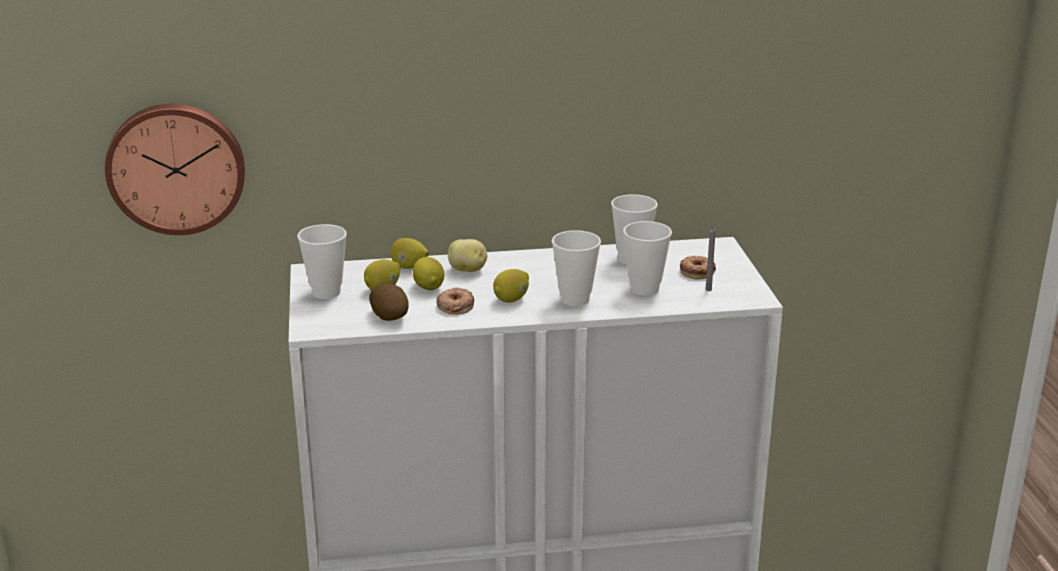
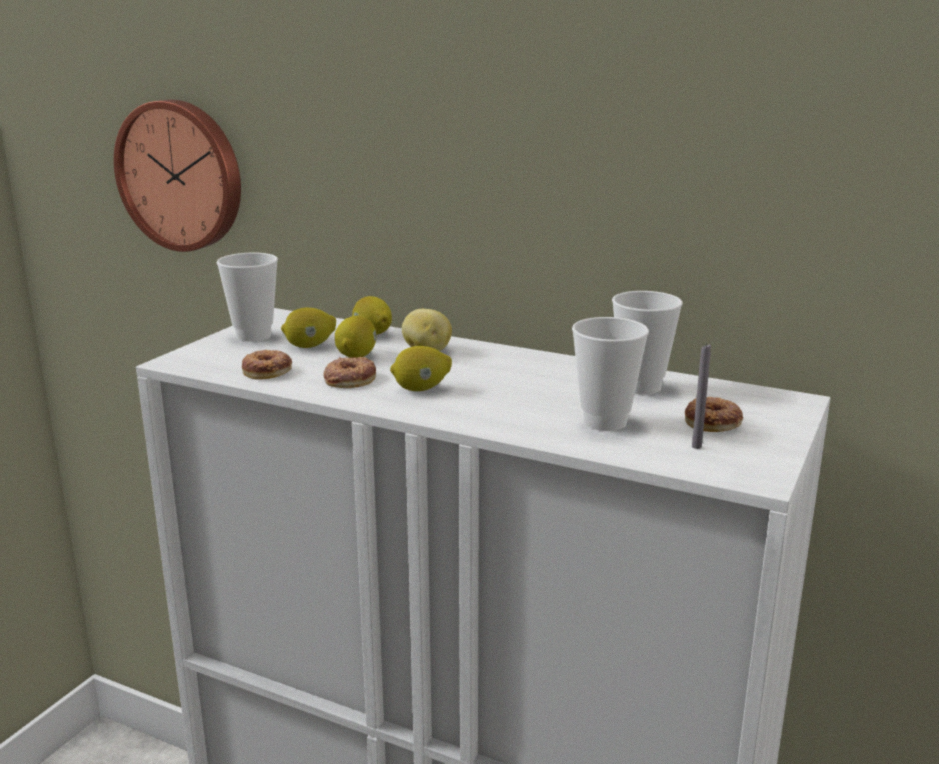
camera: 35 degrees right, 5 degrees down
(390, 316) = (267, 370): potato -> donut
(575, 299) = (495, 409): cup -> none

